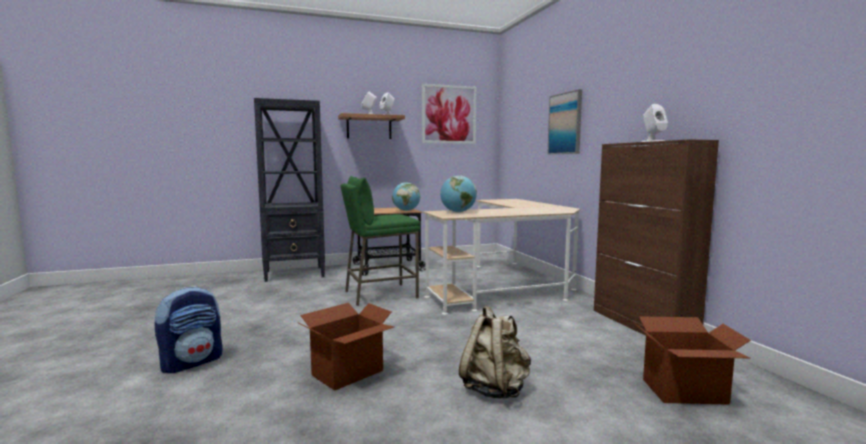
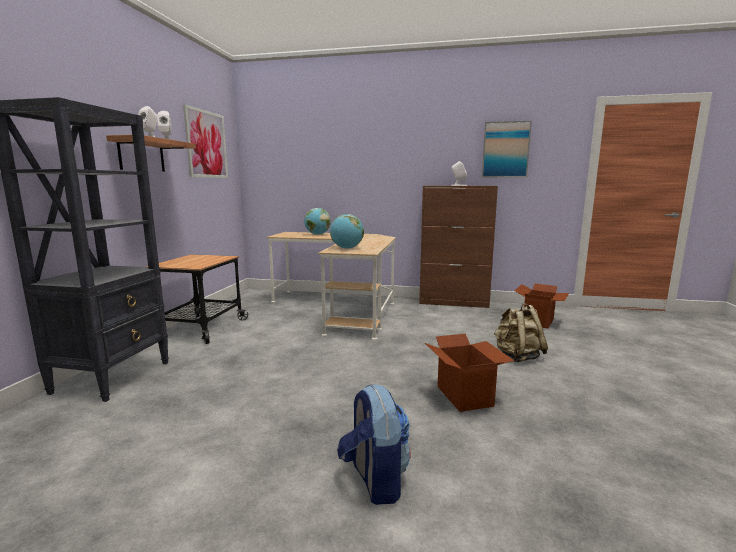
camera: 60 degrees left, 5 degrees up
(380, 295) = (287, 349): green stool -> none
(406, 210) = (219, 258): globe -> globe (317, 234)
(565, 123) = (350, 165): picture -> picture (505, 149)

